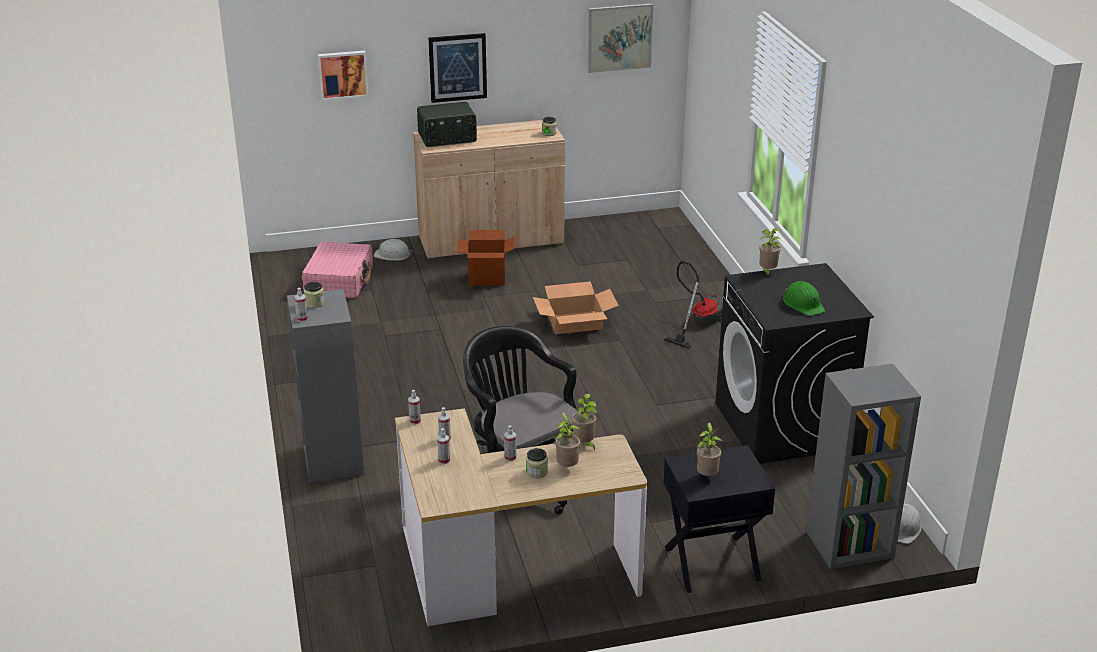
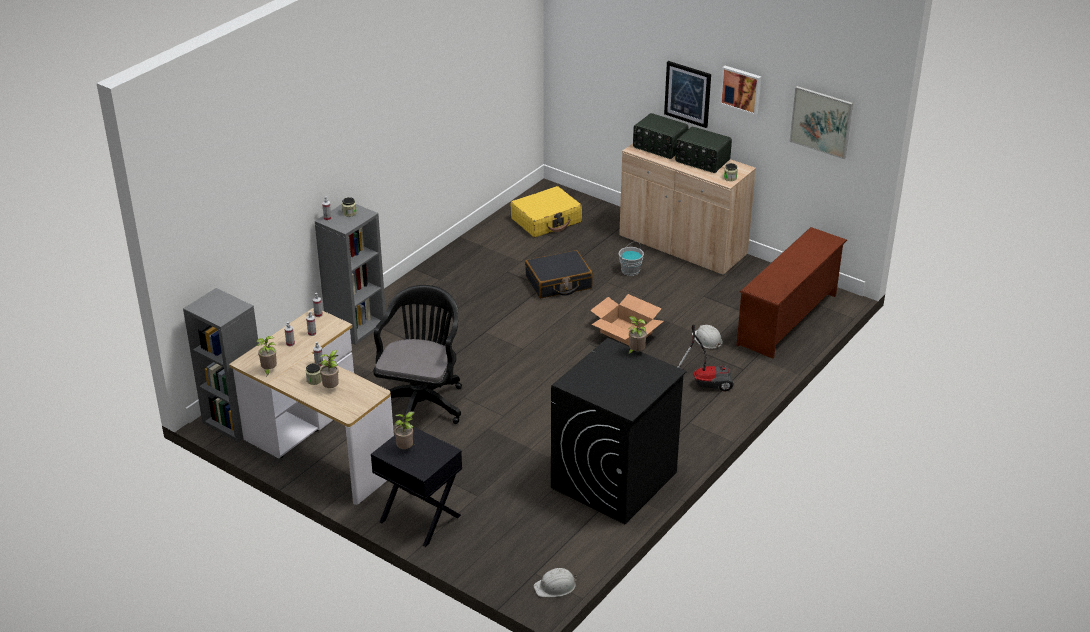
camera: 50 degrees right, 5 degrees up
(339, 280) = (546, 220): pink suitcase -> yellow suitcase
(343, 74) = (605, 65): picture -> picture (741, 89)
(392, 255) = (606, 221): white hard hat -> white hard hat (707, 340)
(447, 319) = (558, 283): none -> black suitcase
(486, 278) = (630, 270): cardboard box -> grey bucket
(502, 132) = (702, 161): none -> radio
(584, 445) = (362, 383): potted plant -> potted plant (269, 371)
(667, 247) = (788, 320): none -> brown shoe rack
(803, 304) = (608, 385): green hard hat -> none
(849, 545) = (506, 570): grey bookcase -> grey bookcase (235, 421)

